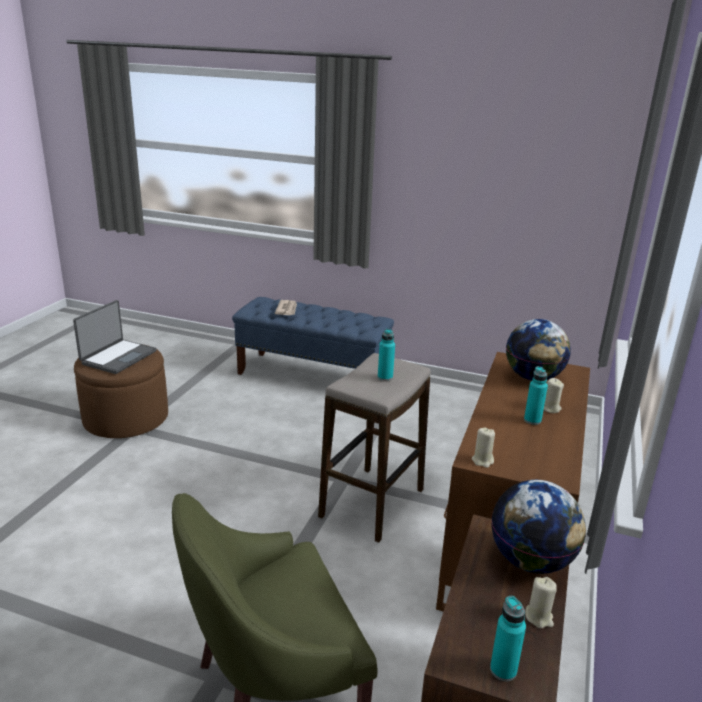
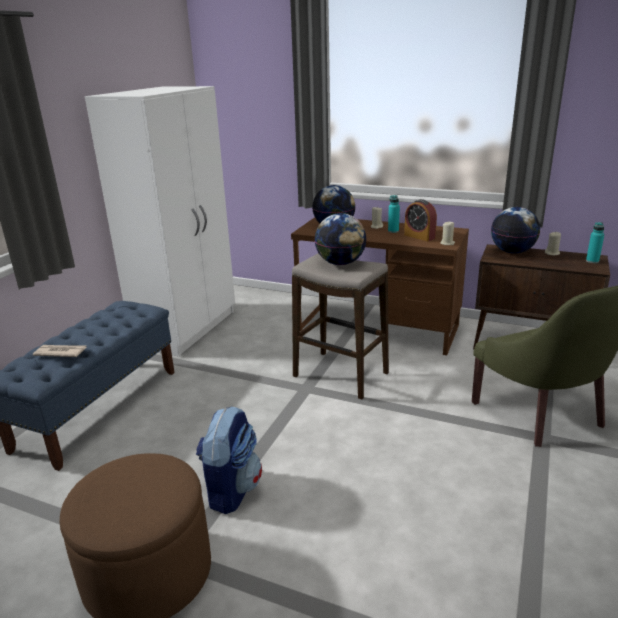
camera: 85 degrees left, 0 degrees up
(118, 357) = (131, 493): laptop -> none
(195, 443) = (231, 489): none -> backpack
(385, 377) = (340, 263): turquoise bottle -> globe
(464, 399) = (188, 328): none -> white wardrobe
(511, 440) = (419, 236): none -> alarm clock

